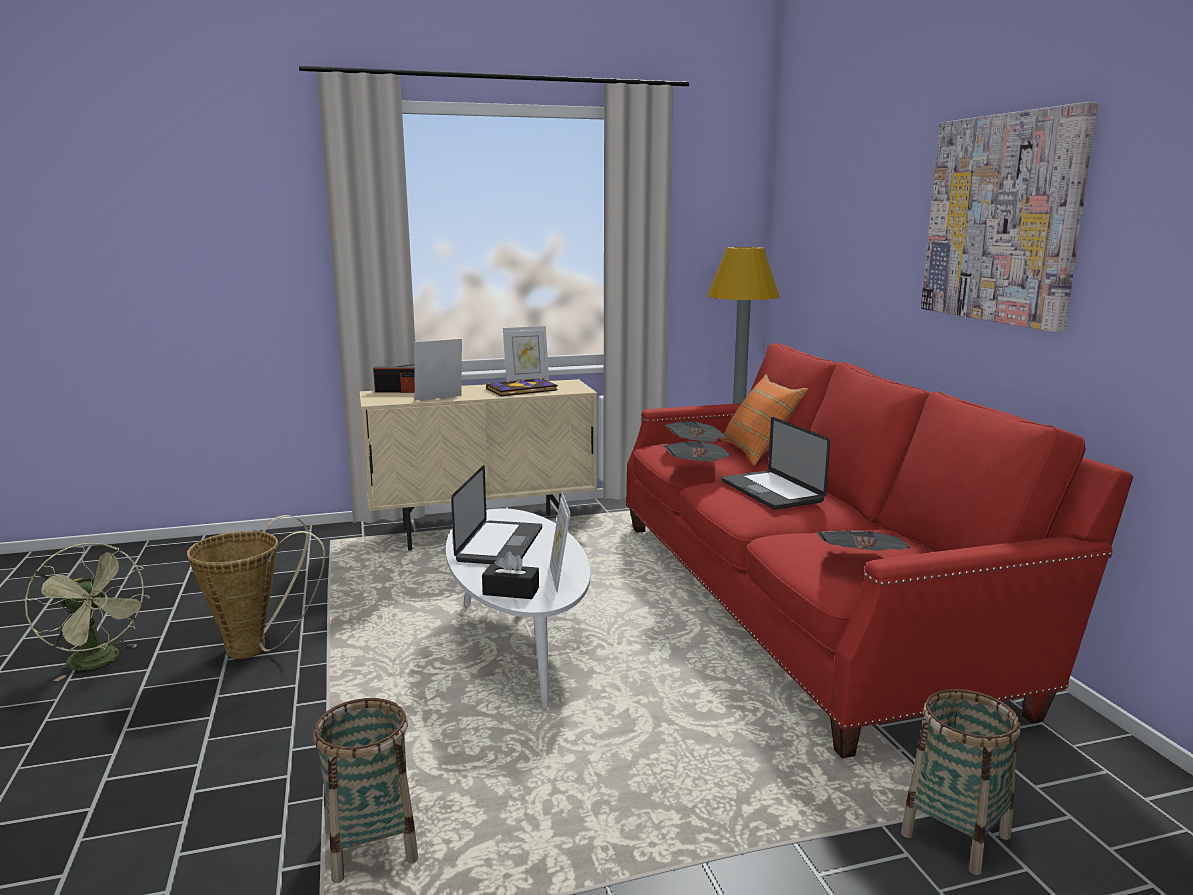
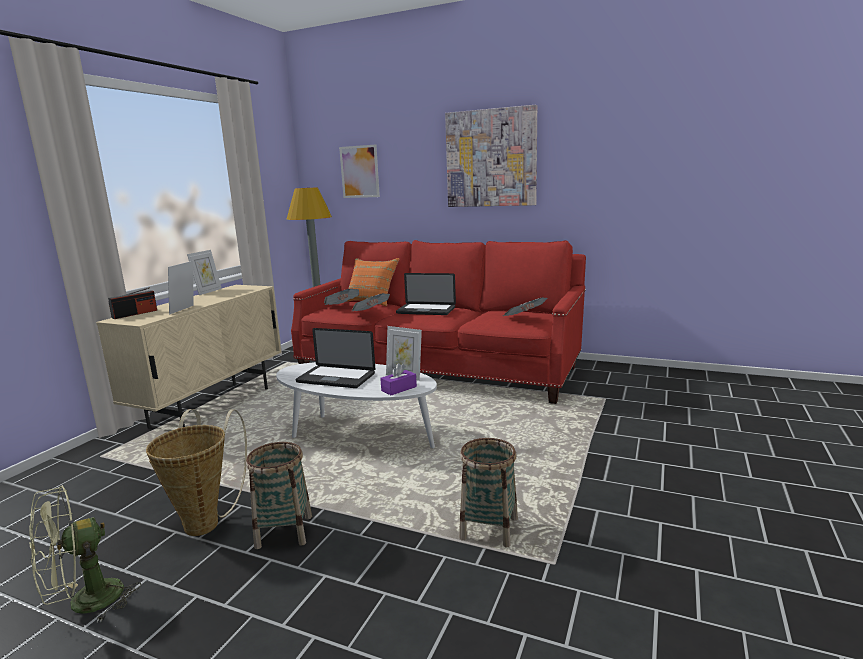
camera: 50 degrees left, 0 degrees up
(100, 662) = (85, 604): green fan -> green fan turned 150 degrees clockwise
(500, 545) = (336, 378): laptop -> laptop turned 150 degrees clockwise
(511, 591) = (399, 389): black tissue box -> purple tissue box
(522, 390) = (223, 295): book -> none
(829, 226) = (359, 171): none -> picture
(955, 835) = (617, 405): basket -> basket (284, 531)

